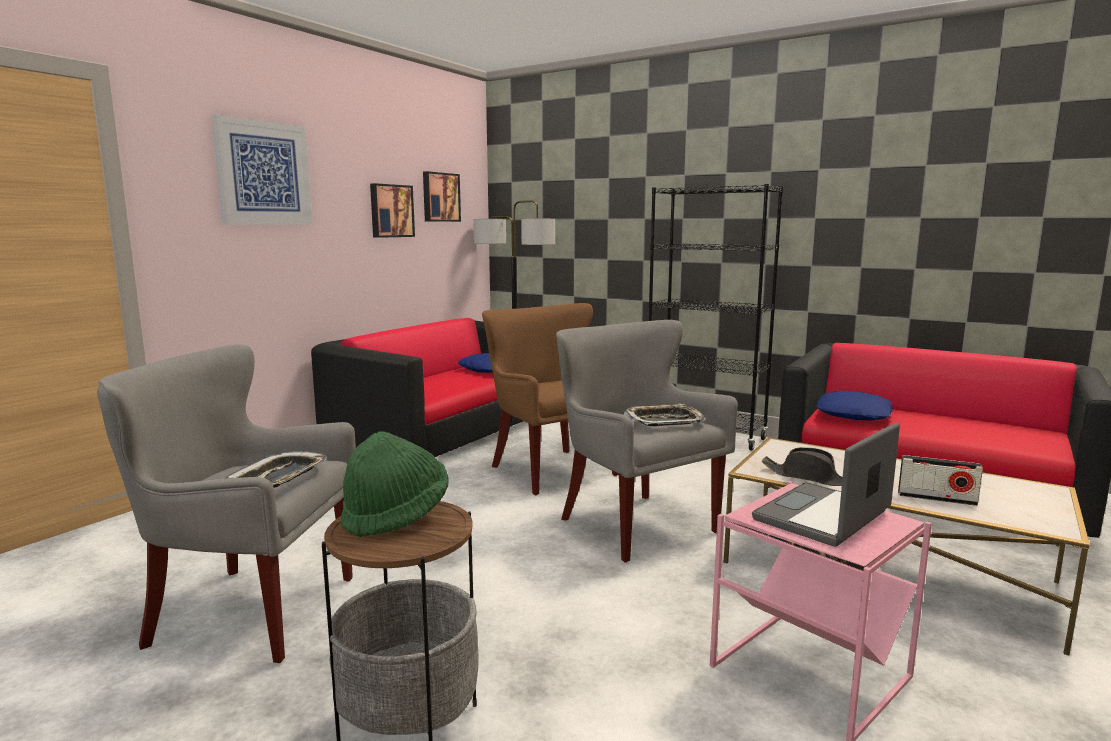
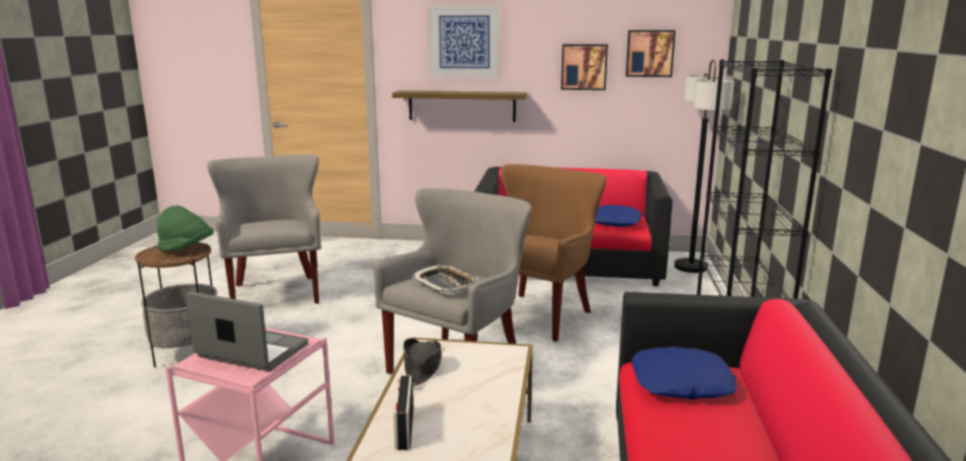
camera: 65 degrees right, 5 degrees up
(268, 265) = (462, 106): none -> shelf
(278, 478) = (263, 227): tray -> none

